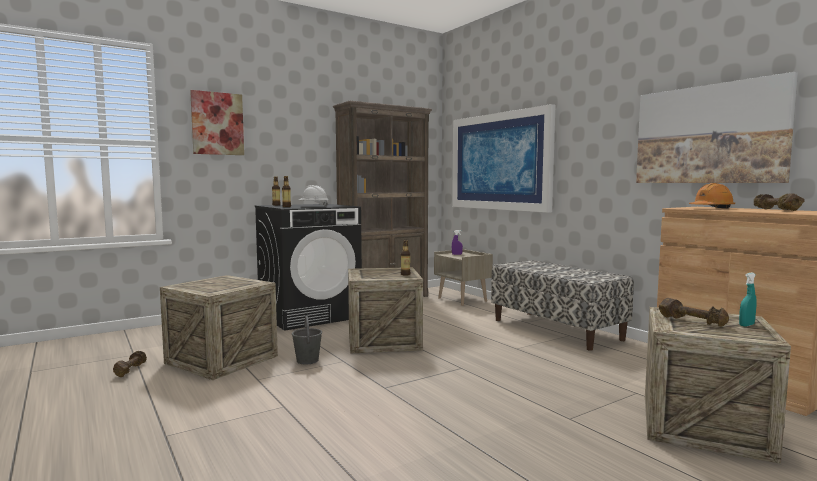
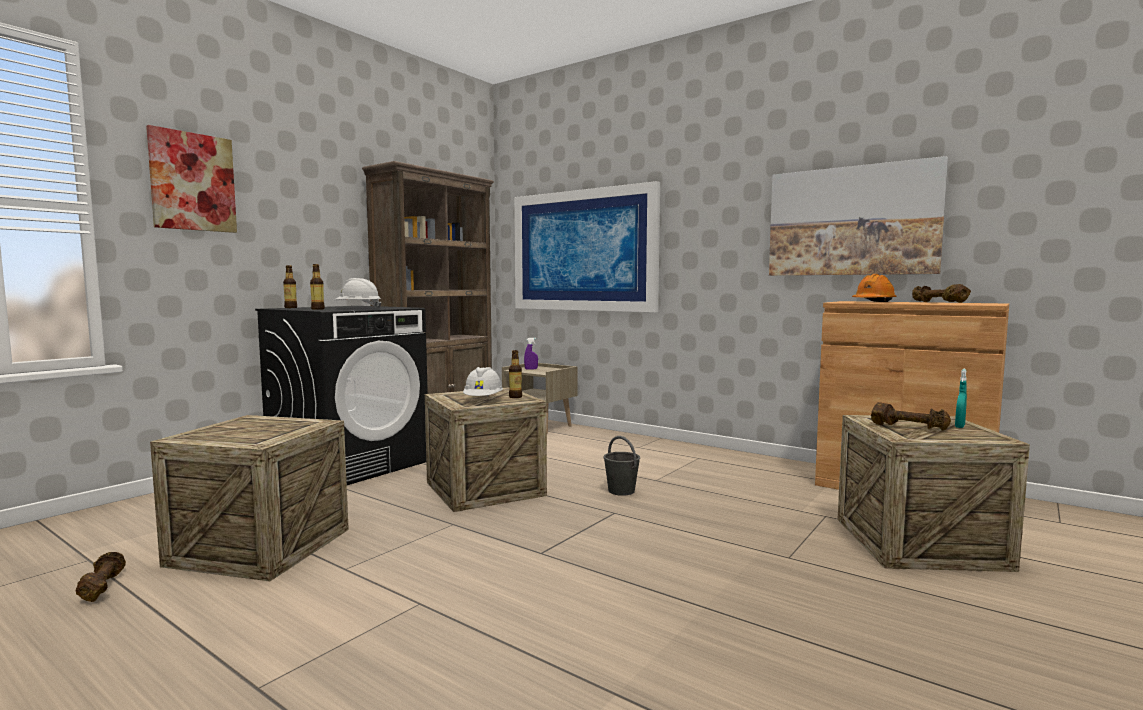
camera: 20 degrees left, 0 degrees up
(307, 360) = (400, 530): grey bucket -> grey bucket (621, 491)
(379, 275) = (483, 400): none -> white hard hat
(556, 329) = (679, 452): bench -> none

